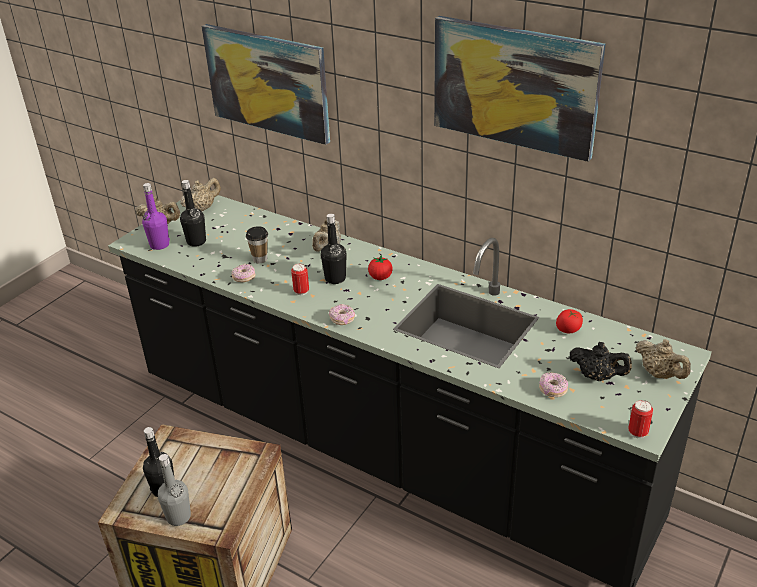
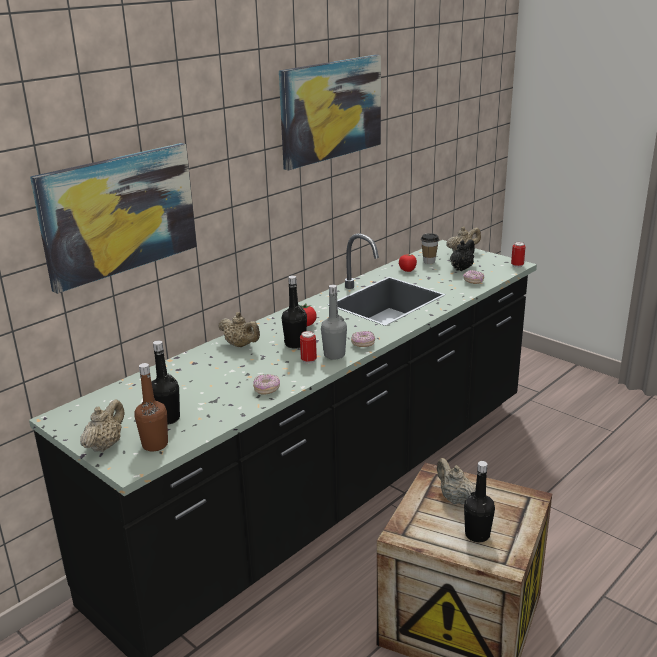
camera: 80 degrees left, 10 degrees down
(159, 245) = (155, 445): purple bottle -> brown bottle
(178, 517) = (515, 524): grey bottle -> grey bottle (334, 355)
(202, 208) = (88, 415): beige teapot -> beige teapot (454, 498)
(260, 259) = (235, 380): cup -> cup (429, 261)

